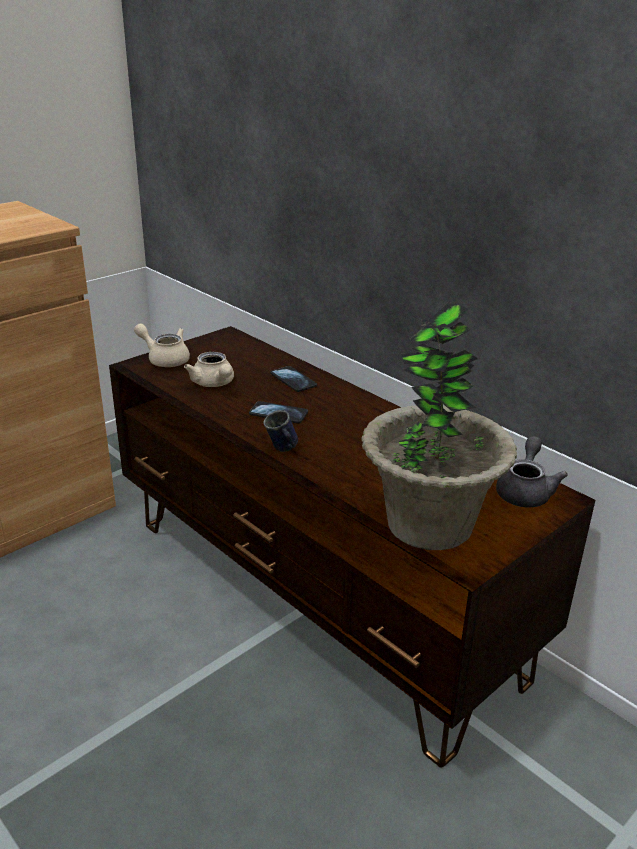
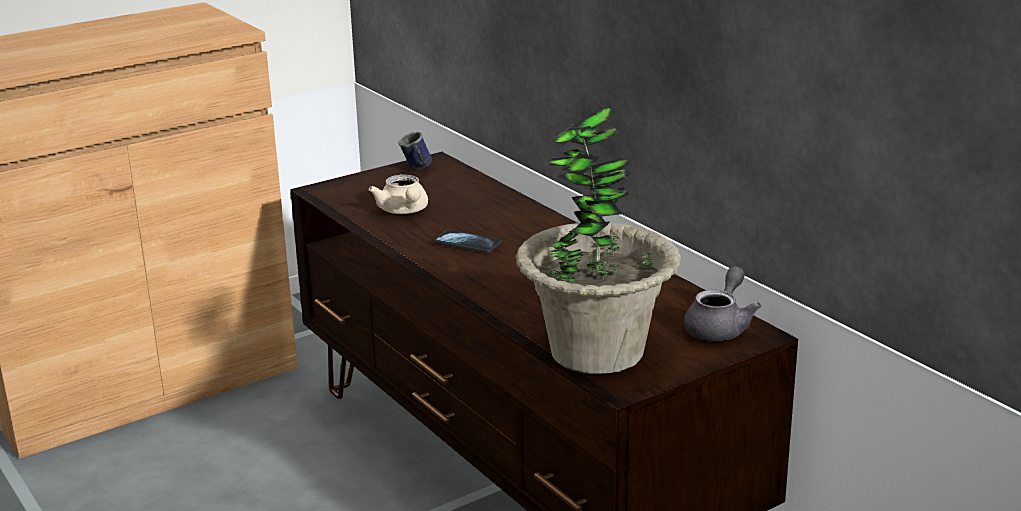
camera: 10 degrees right, 5 degrees down
(165, 359) = (355, 184): beige teapot -> none
(283, 450) = (461, 278): blue mug -> blue mug (417, 169)
(293, 380) = (496, 210): phone -> none

